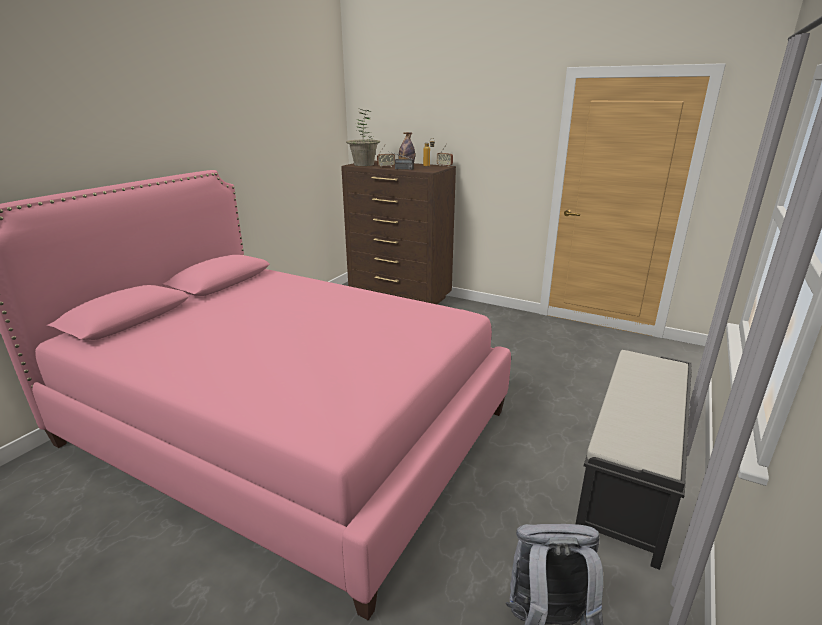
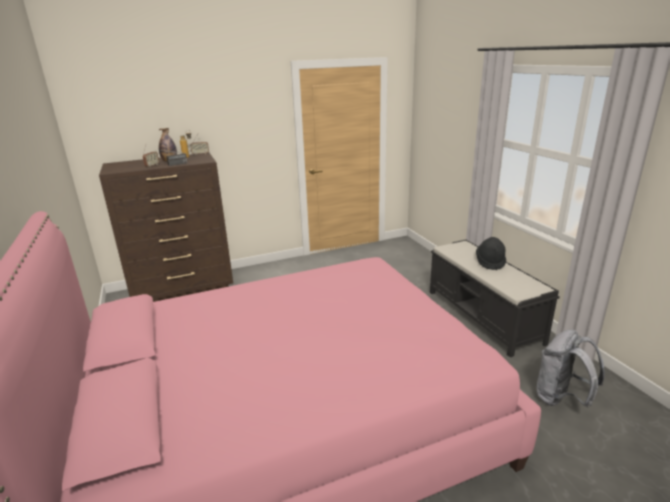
camera: 50 degrees left, 0 degrees up
(364, 164) = (120, 168): potted plant -> none
(659, 399) = (490, 262): none -> black hat

